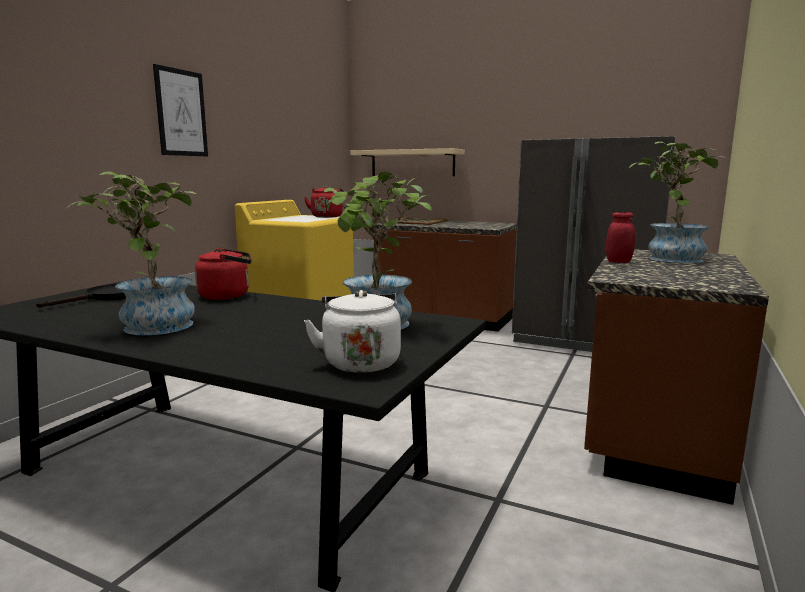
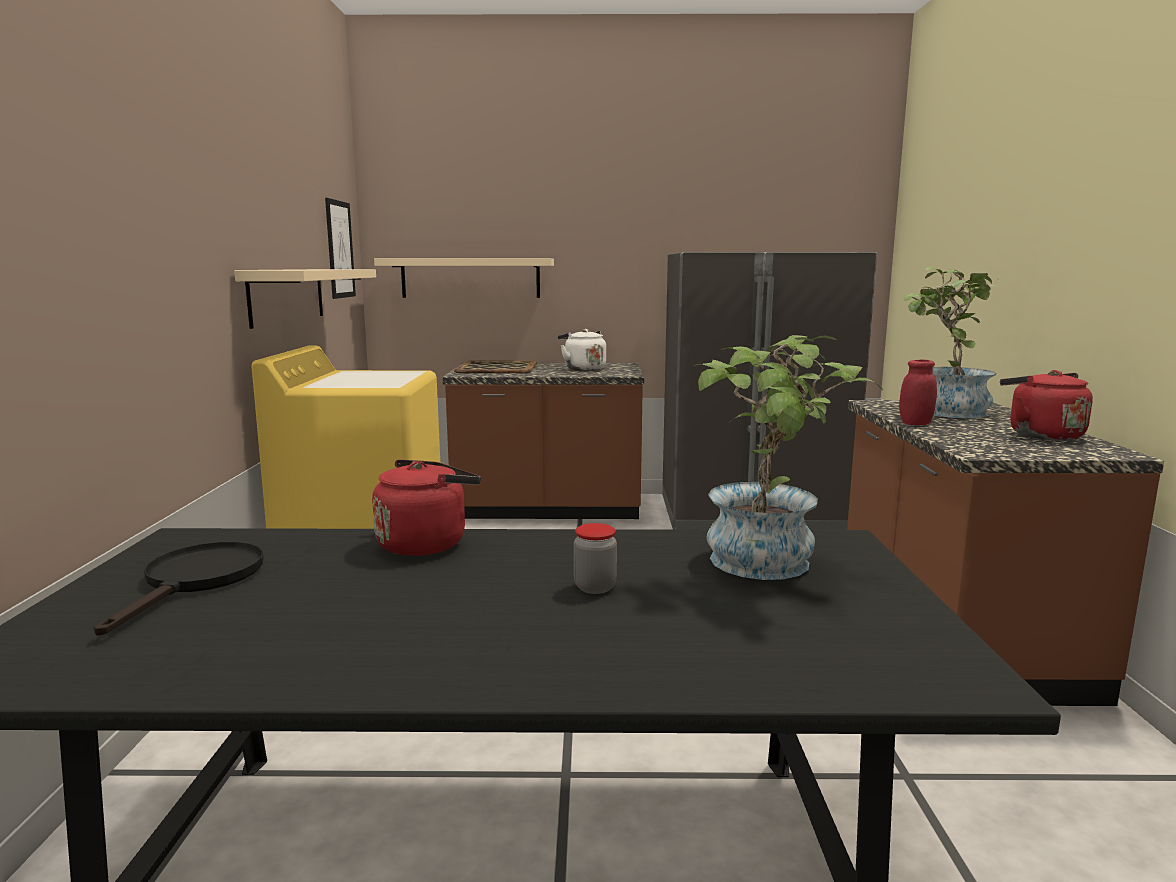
camera: 25 degrees left, 0 degrees up
(151, 324) = (415, 631): potted plant -> none
(181, 113) = (175, 202): picture -> picture (340, 249)
(264, 321) = (595, 587): none -> jar
(274, 169) = (287, 295): none -> beige shelf
(327, 216) = (396, 372): red kettle -> red kettle (1040, 435)
(360, 362) = (881, 638): white kettle -> white kettle (583, 369)

